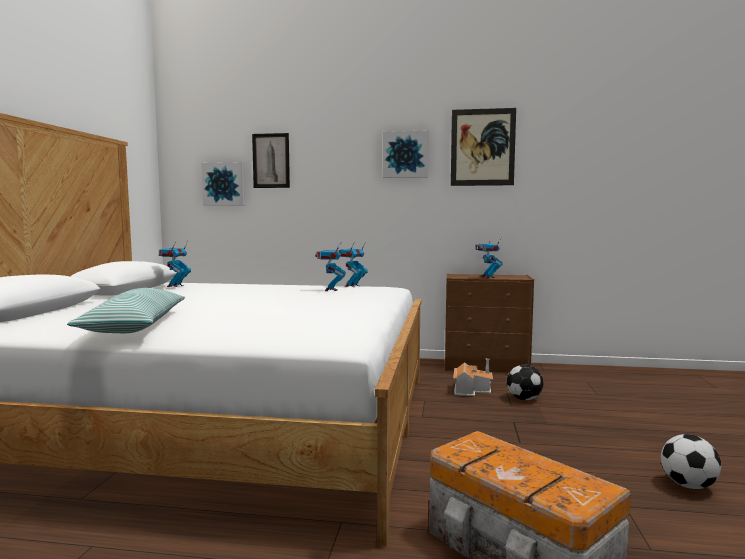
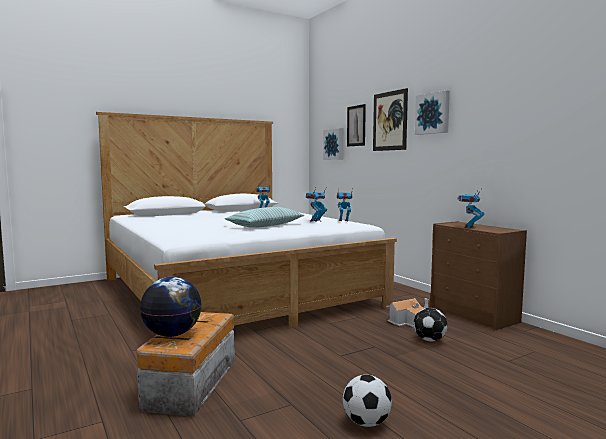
camera: 50 degrees right, 0 degrees up
(135, 326) = (163, 223): pillow -> pillow (266, 226)
(482, 147) = (491, 100): picture -> picture (389, 121)
(535, 482) = (172, 334): none -> globe

